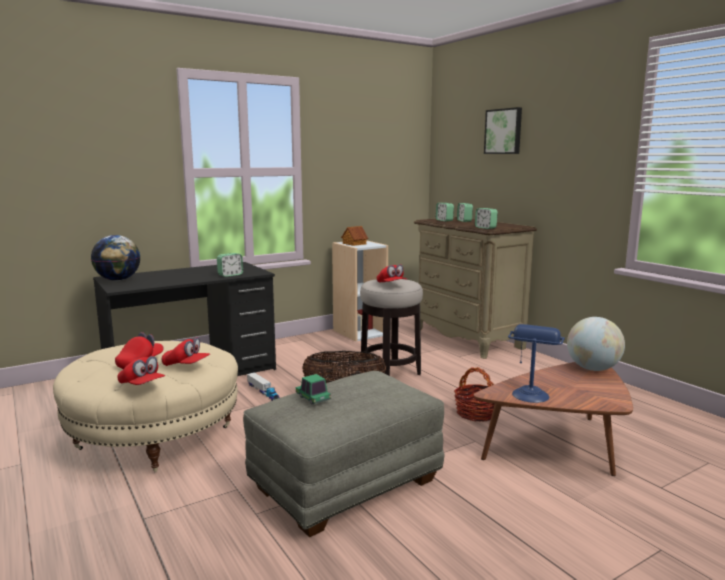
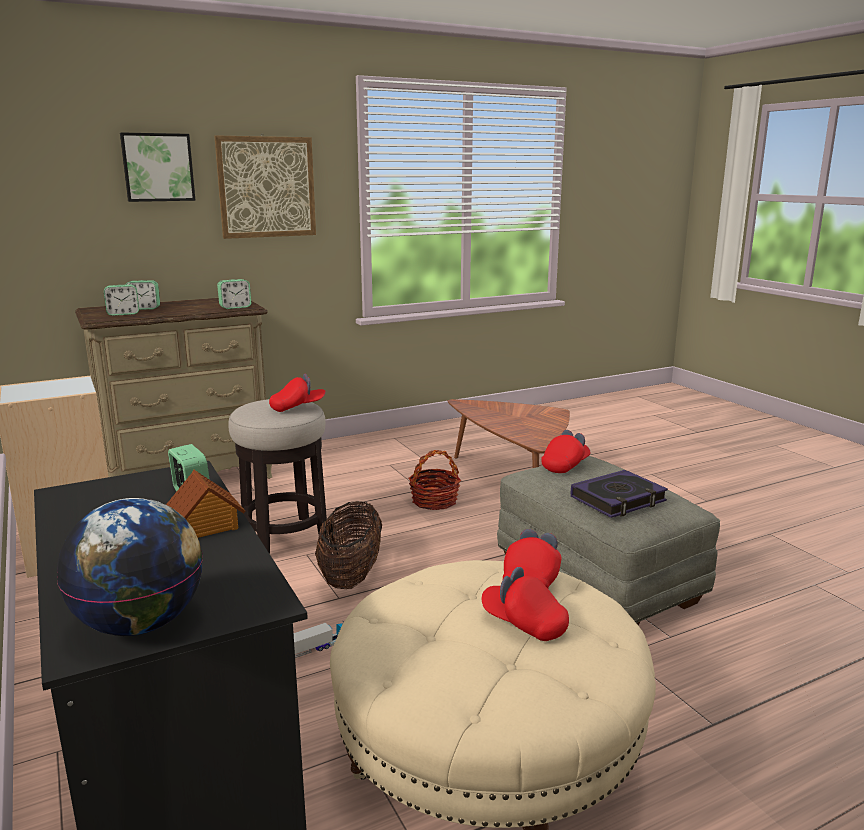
camera: 85 degrees left, 5 degrees up
(142, 385) = (617, 609): red cap -> red cap (565, 465)
(313, 398) = (618, 499): toy car -> book
(354, 244) = (44, 392): toy house -> toy house (205, 526)
(530, 392) = (535, 431): blue table lamp -> none
(564, 143) = (266, 186): none -> picture
(593, 369) = (477, 405): globe -> none

